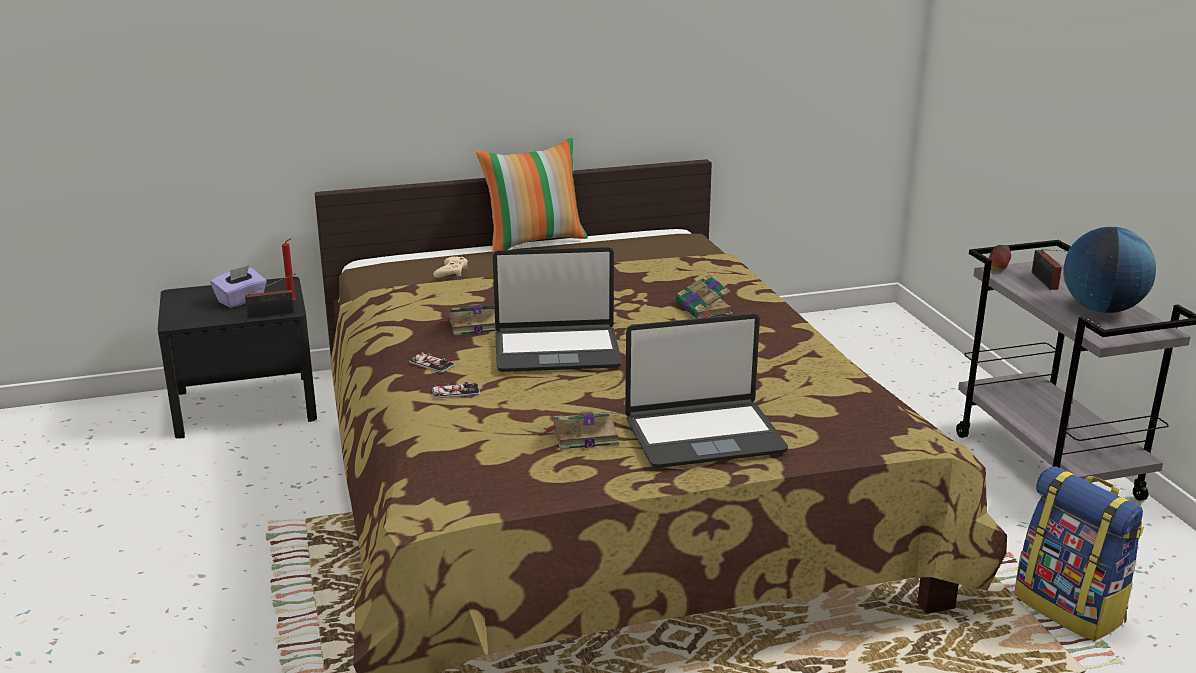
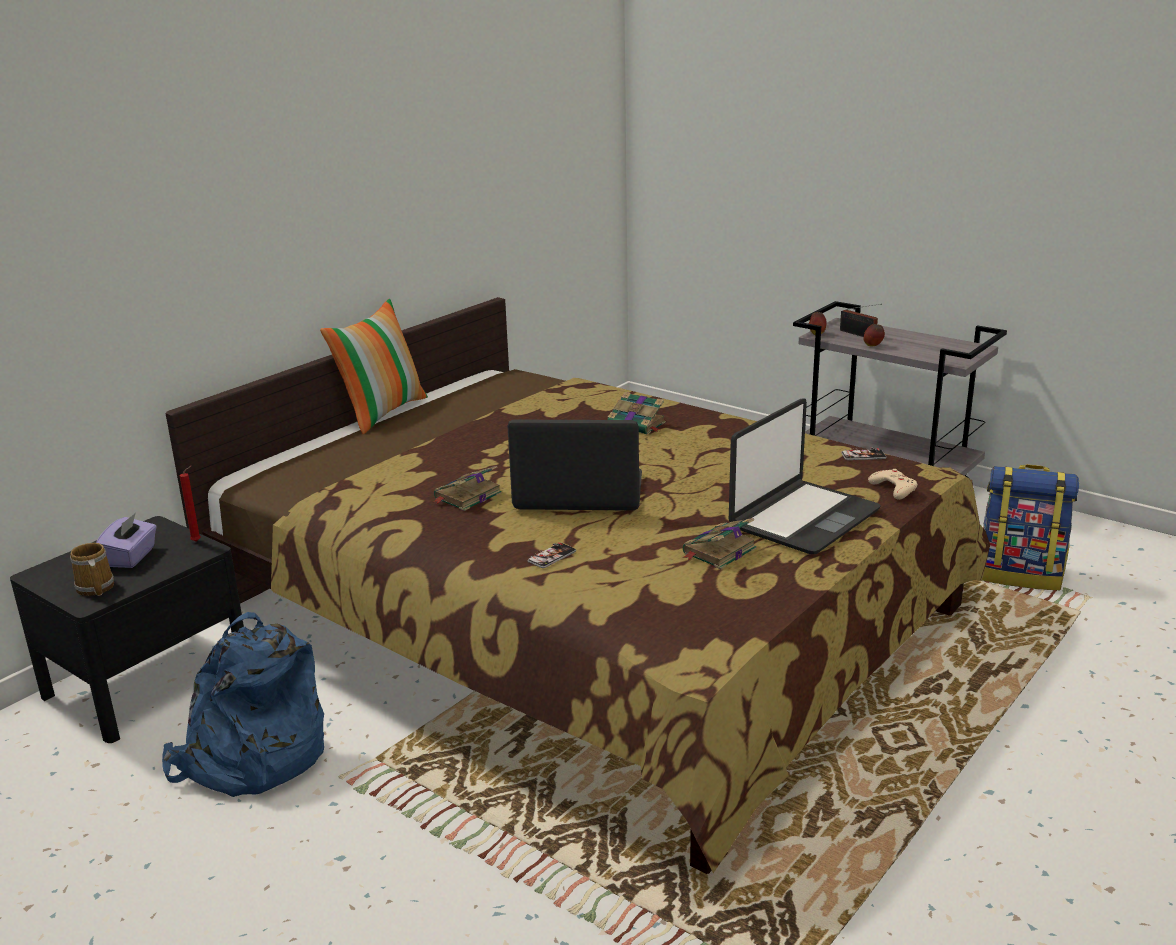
camera: 35 degrees left, 0 degrees up
(192, 314) = (94, 588): none -> mug
(238, 483) = (251, 757): none -> blue backpack
(273, 315) = (195, 559): radio -> none
(431, 364) = (487, 541): phone -> phone (863, 456)
(452, 271) = (360, 458): beige game controller -> beige game controller (894, 488)
(557, 350) = (578, 493): laptop -> laptop turned 135 degrees counterclockwise
(1037, 297) = (873, 346): none -> apple
(1101, 309) = (922, 343): globe -> none

